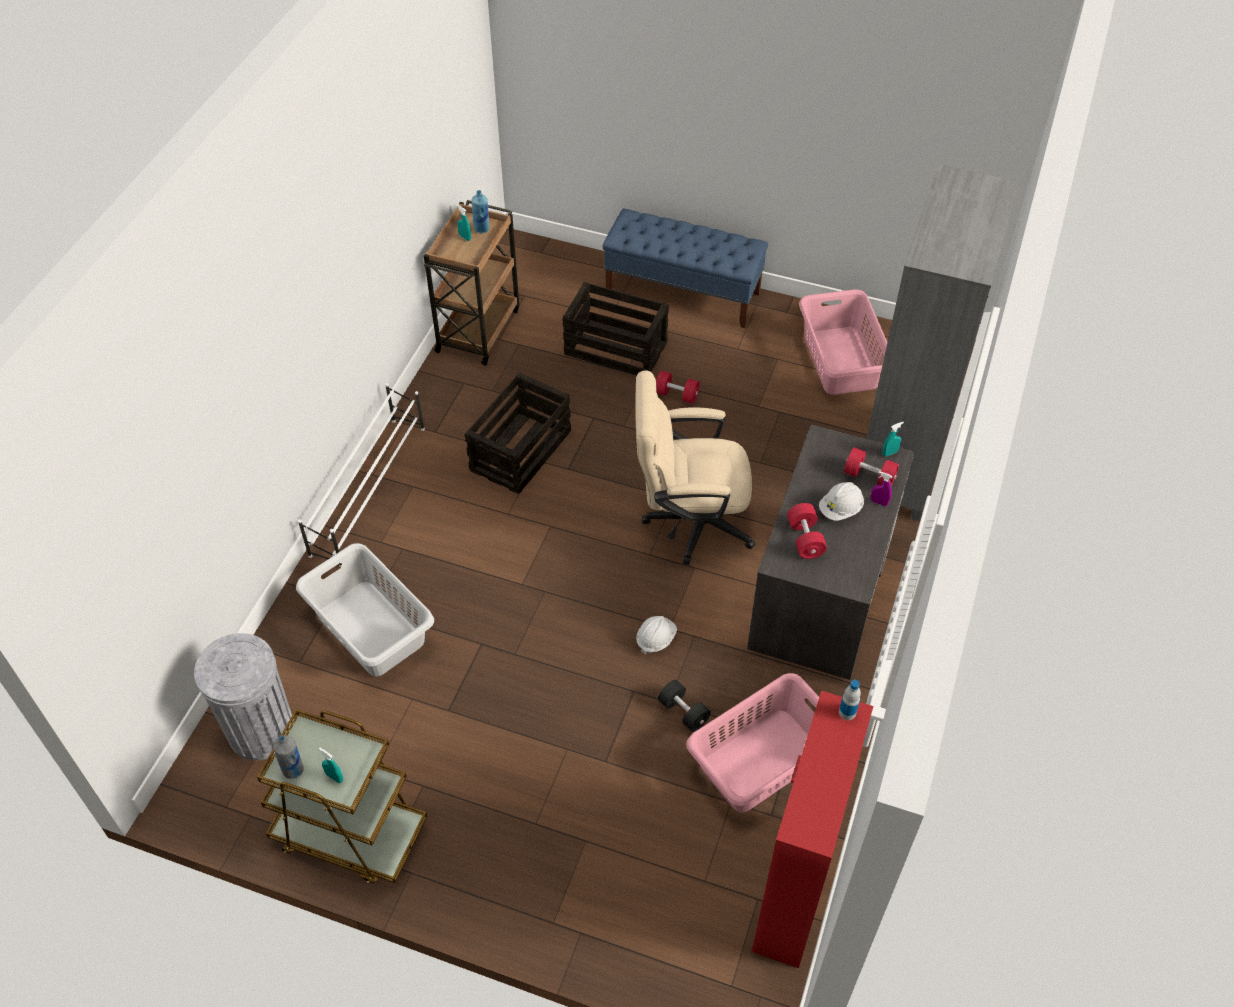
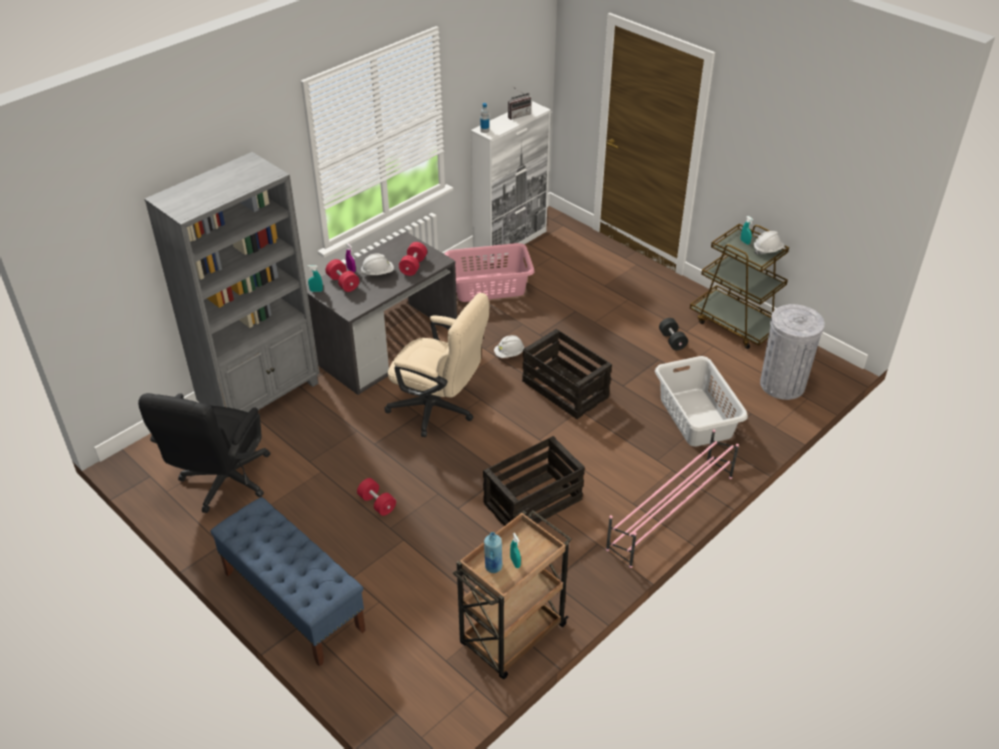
camera: 155 degrees left, 10 degrees down
(293, 769) = (767, 250): grey bottle -> white hard hat
(369, 490) = (670, 513): white shoe rack -> pink shoe rack
(614, 348) = (398, 566): crate -> crate (566, 389)
(683, 712) = (517, 317): black dumbbell -> black dumbbell (672, 340)
(794, 890) = (510, 242): red cabinet -> white cabinet
(822, 790) = (518, 115): none -> radio
(841, 360) = (222, 484): pink laundry basket -> black office chair

